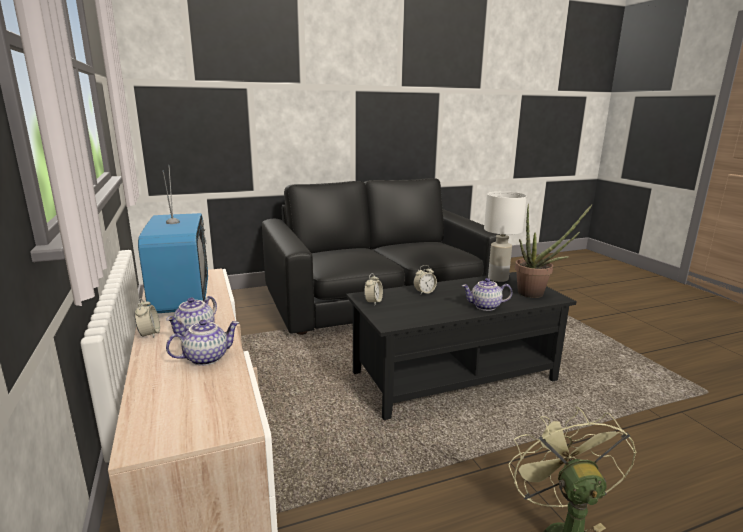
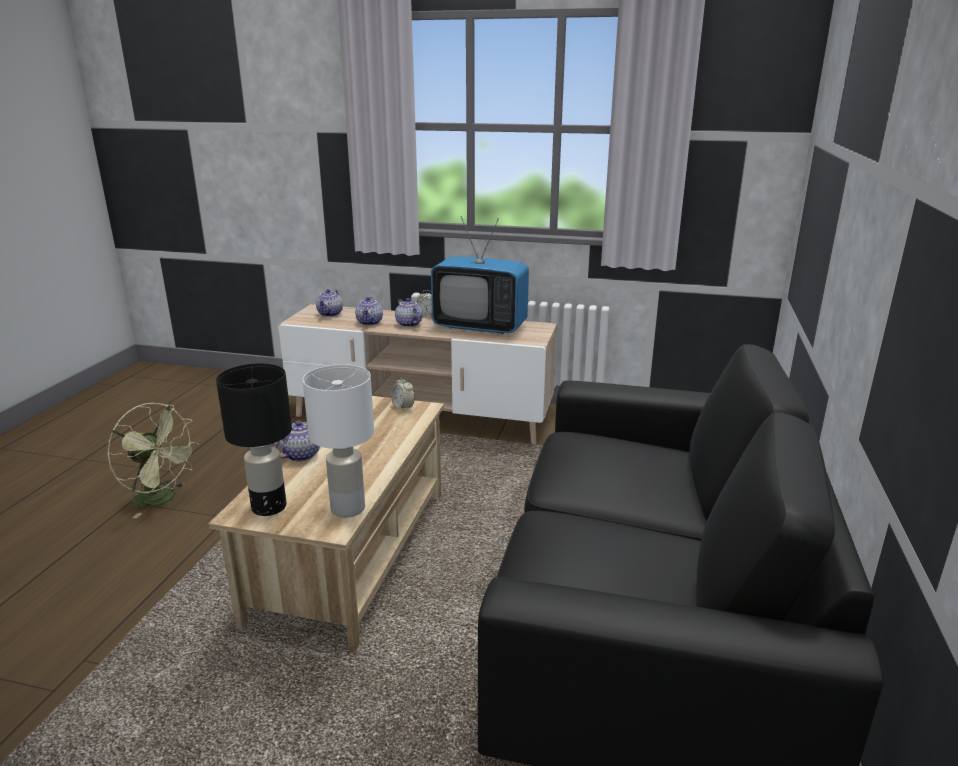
camera: 125 degrees right, 5 degrees up
(179, 407) = (330, 314): none -> teapot
(424, 292) = (385, 440): alarm clock -> none
(454, 376) = (353, 555): black coffee table -> beige coffee table
(536, 294) = (268, 507): potted plant -> black table lamp

